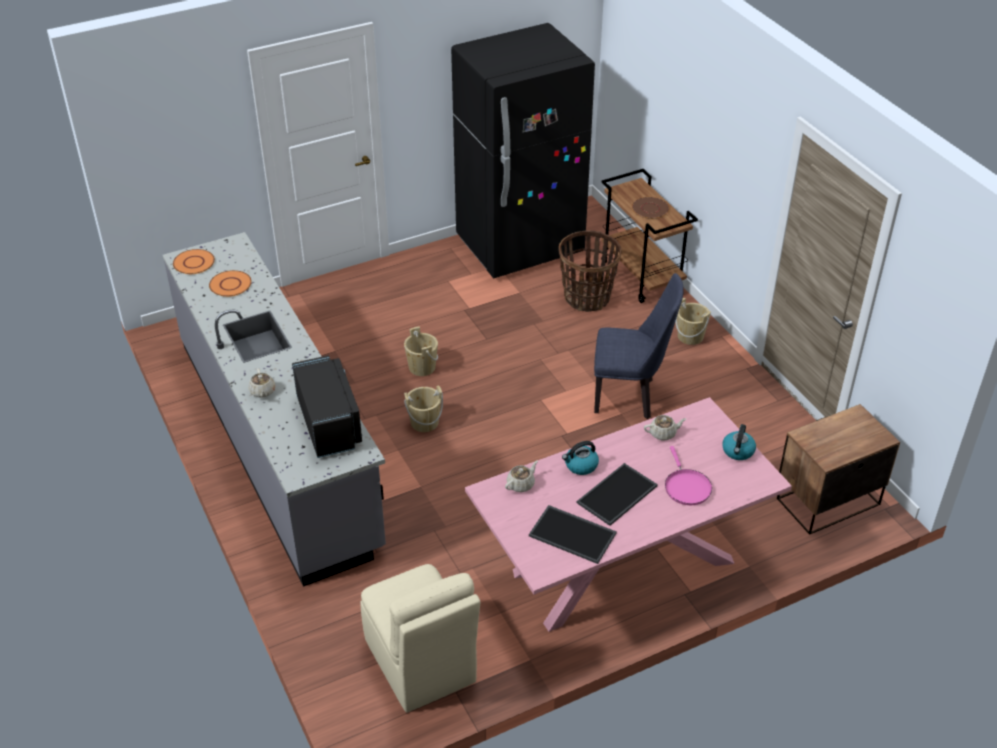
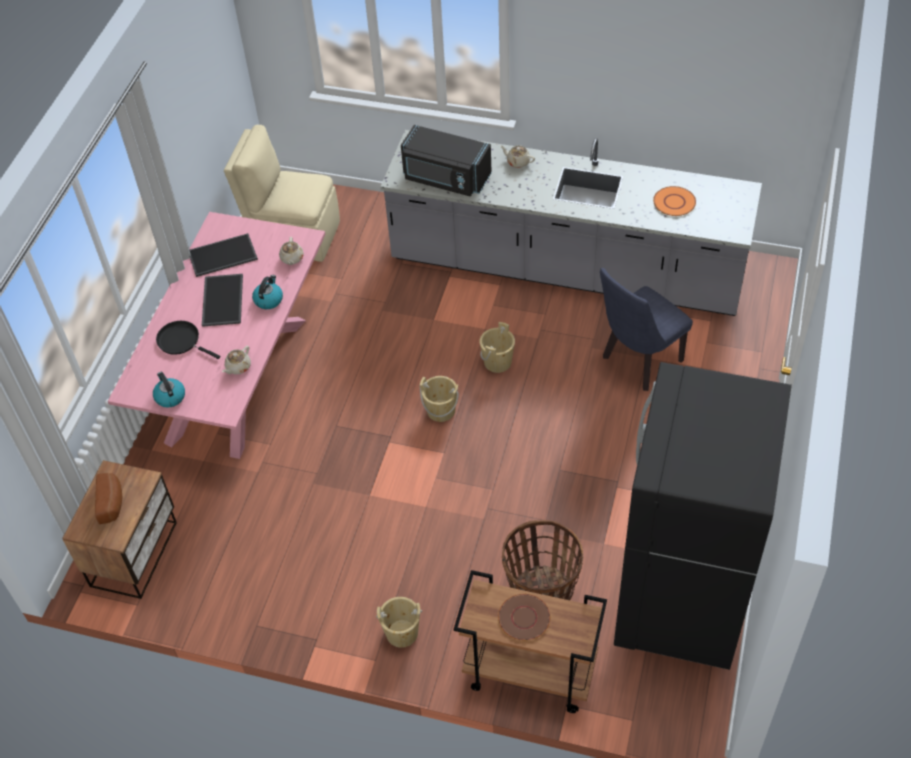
camera: 135 degrees right, 10 degrees up
(193, 263) = (729, 195): orange plate -> none
(422, 367) = (566, 400): beige bucket -> beige bucket (441, 410)
(630, 396) = (380, 518): blue chair -> blue chair (638, 363)
(686, 487) = (181, 341): pink frying pan -> black frying pan
(842, 437) = (112, 503): none -> bread

